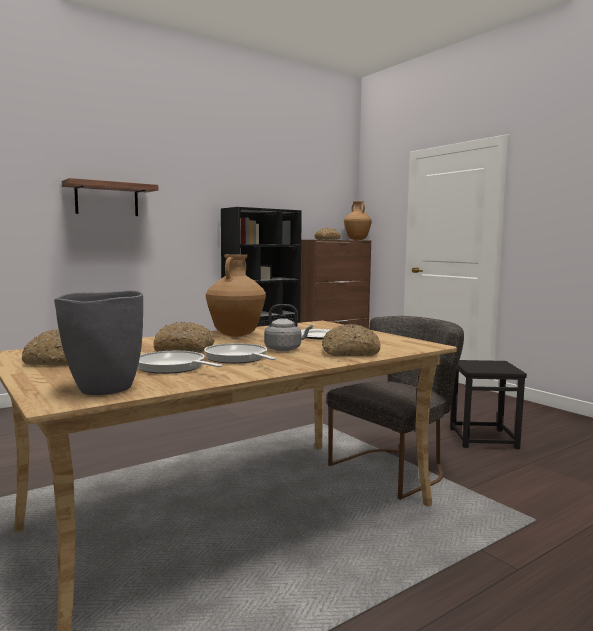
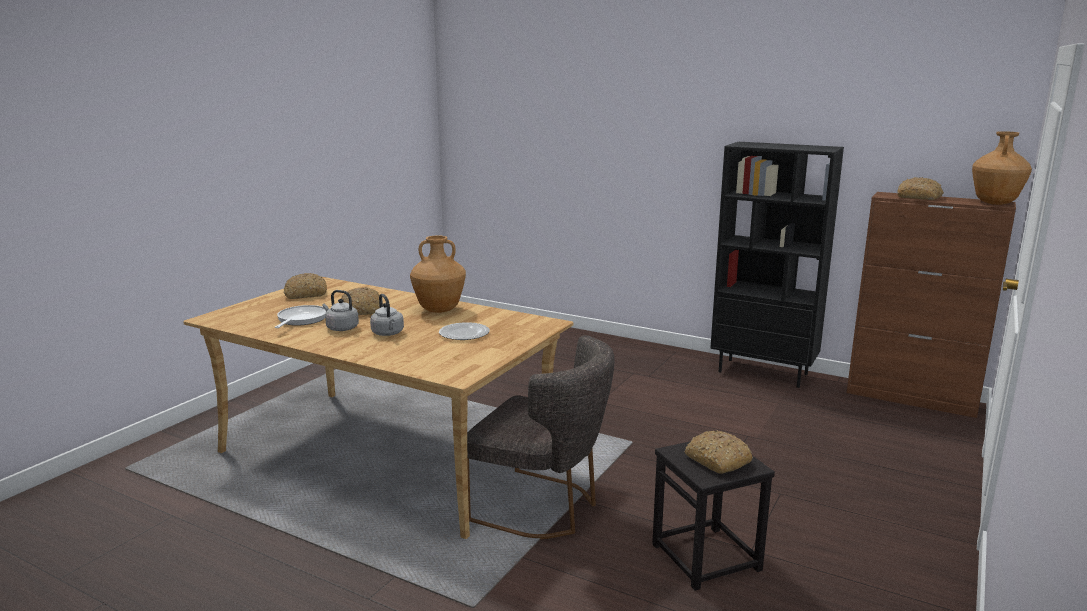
camera: 65 degrees right, 10 degrees up
(104, 389) = (237, 319): grey vase -> none
(107, 199) = (606, 130): shelf -> none
(238, 358) = (341, 328): frying pan -> grey kettle
(349, 352) = (390, 354): bread -> bread (717, 460)

